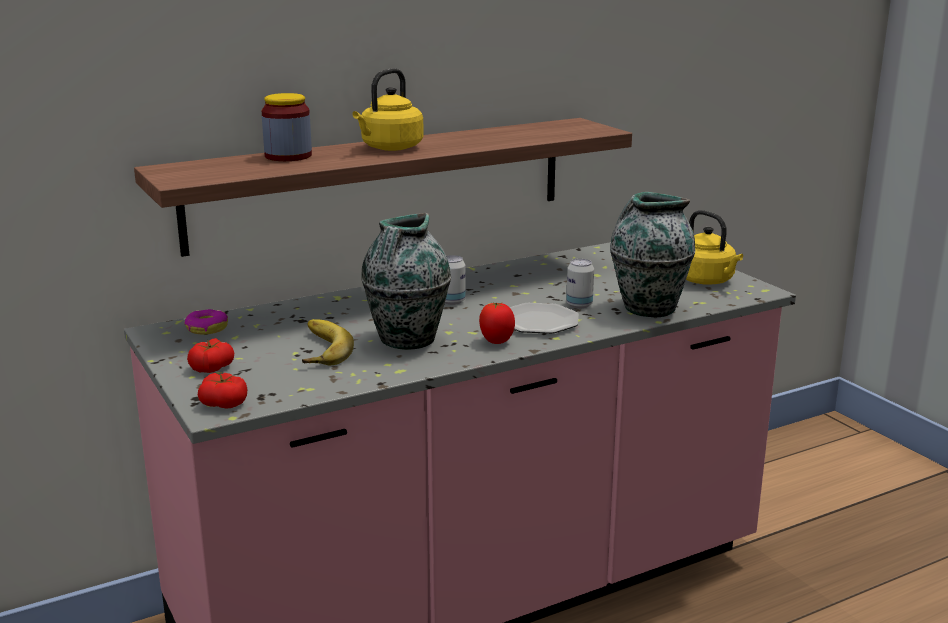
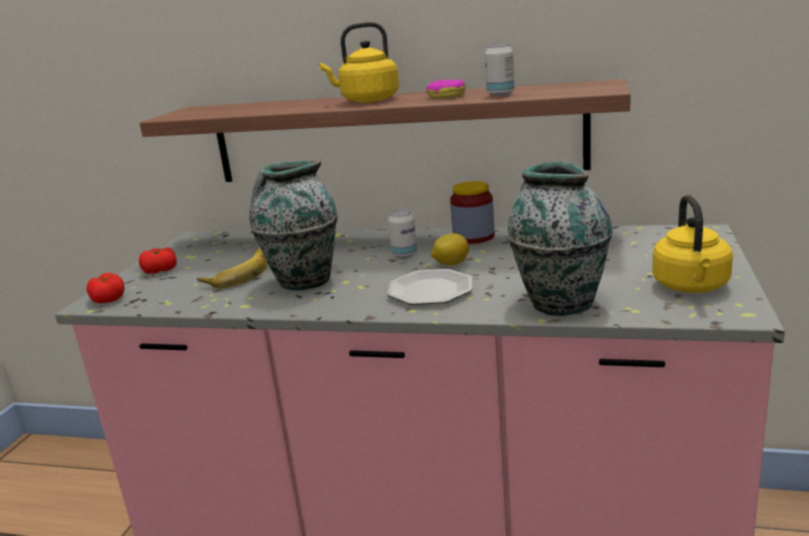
camera: 45 degrees right, 0 degrees up
(207, 328) = (219, 241): donut -> donut (446, 96)
(288, 156) = (283, 103): jar -> jar (473, 237)
(496, 342) = (359, 300): tomato -> none
(510, 300) = (450, 264): none -> lemon
(579, 305) = (499, 283): can -> can (500, 94)

